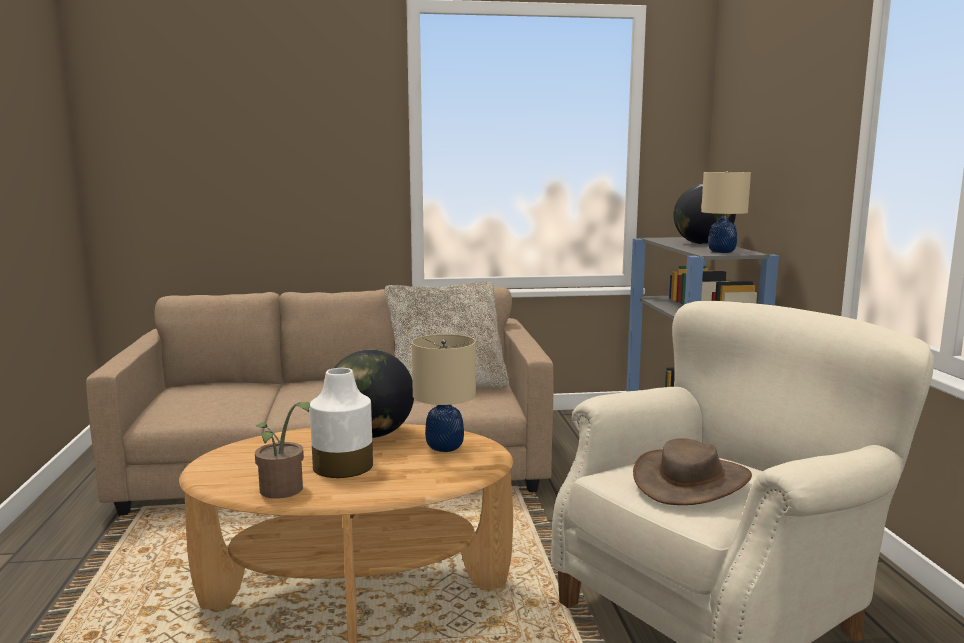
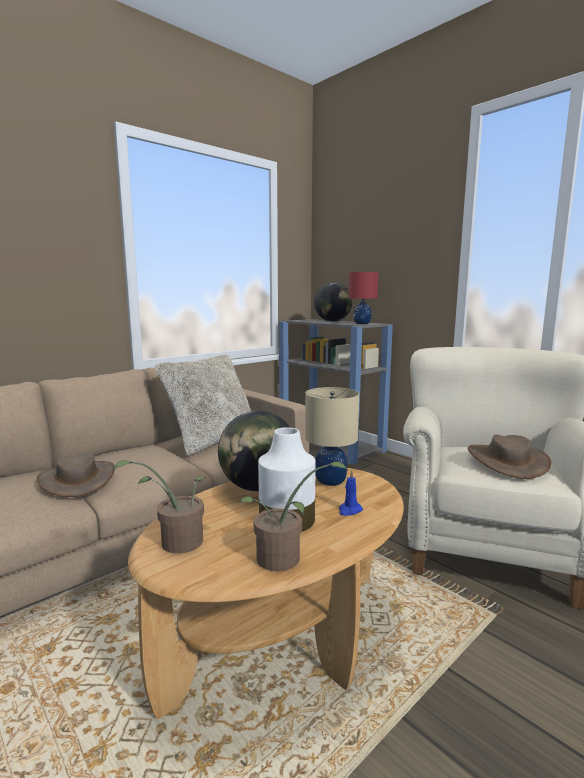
camera: 35 degrees left, 0 degrees up
(235, 457) = (175, 544): none -> potted plant
(276, 397) = (78, 480): none -> brown hat
(408, 475) = (349, 510): none -> blue candle
(720, 252) = (361, 324): beige table lamp -> red table lamp

